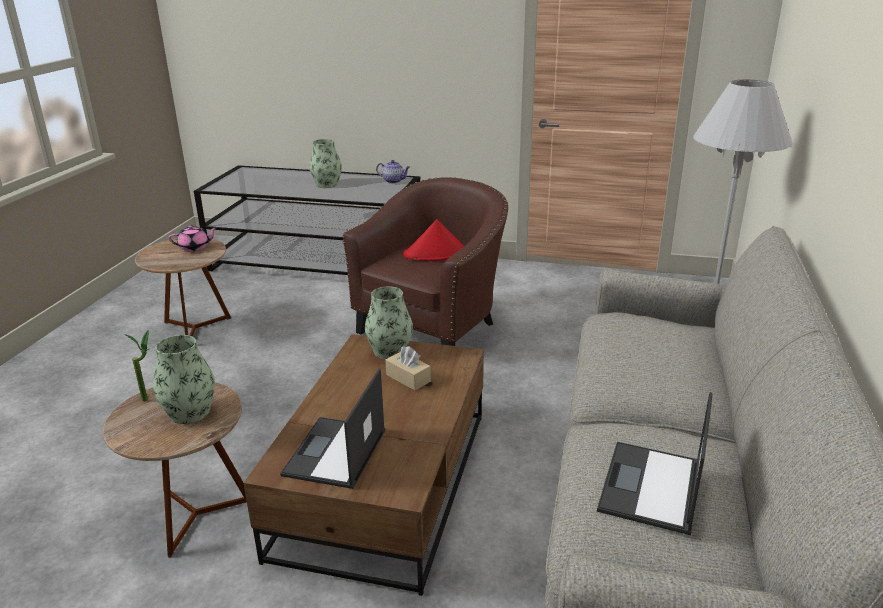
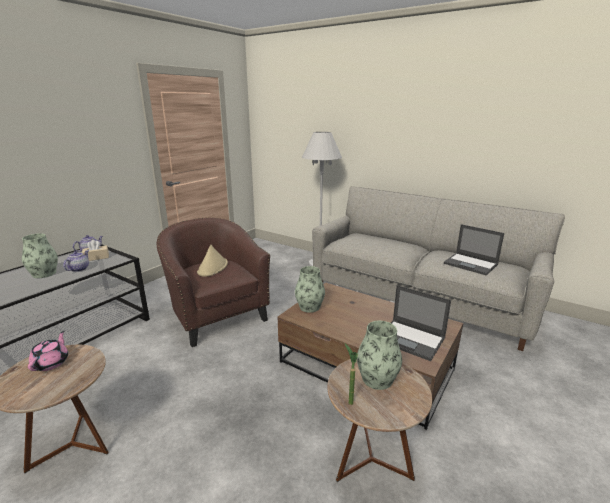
camera: 70 degrees left, 5 degrees down
(347, 192) = (79, 269): none -> teapot
(408, 378) = (343, 306): beige tissue box -> beige tissue box (96, 257)
(436, 254) = (213, 267): red hat -> beige hat

